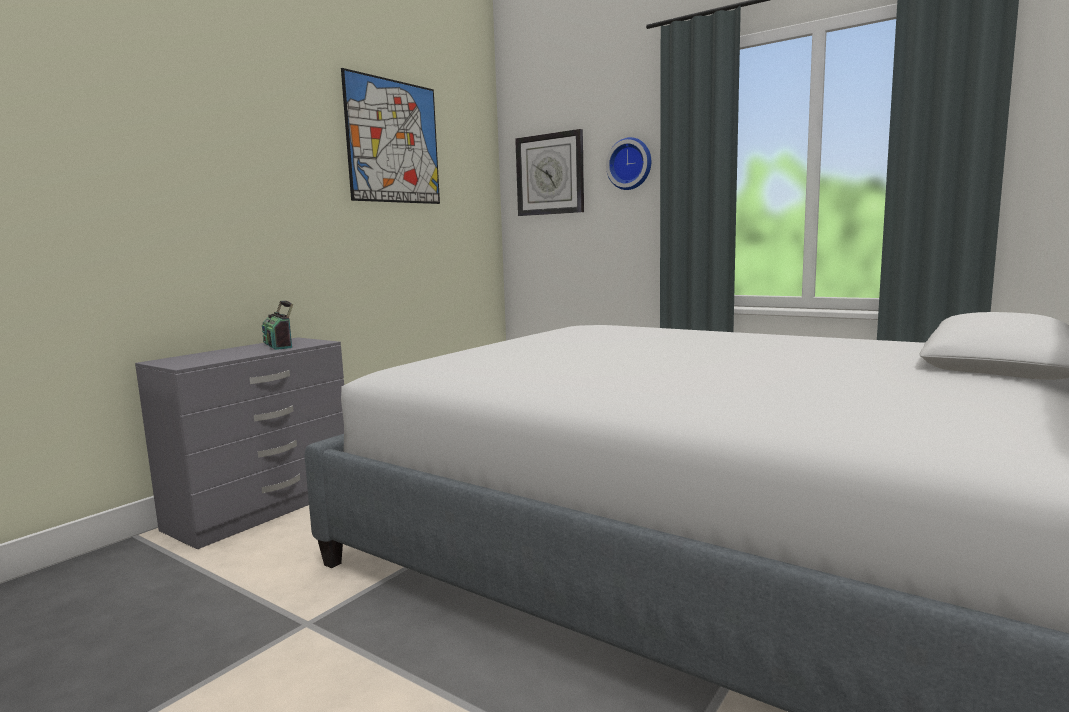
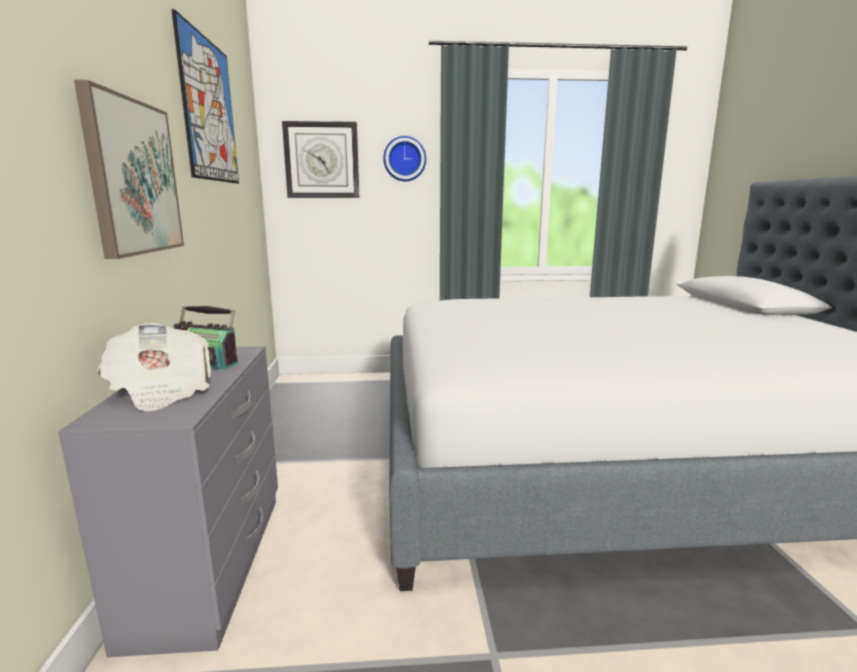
camera: 40 degrees left, 5 degrees up
(216, 354) = (161, 391): none -> newspaper
(261, 203) = (133, 177): none -> picture

